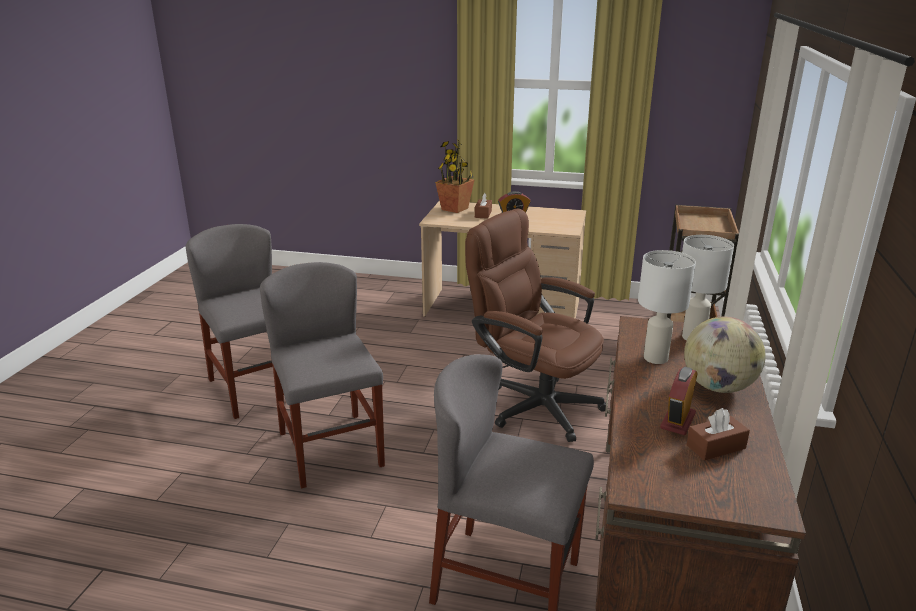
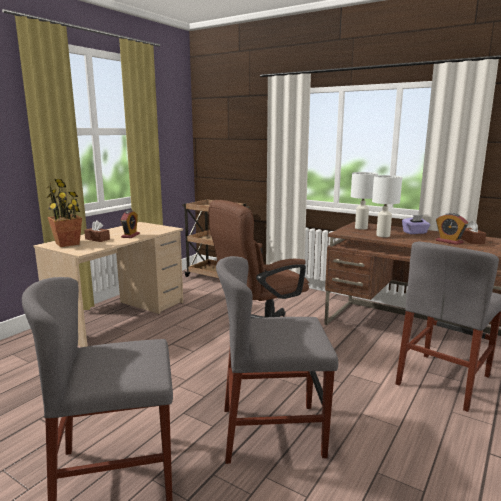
camera: 70 degrees left, 10 degrees down
(718, 387) = (415, 232): globe -> purple tissue box

